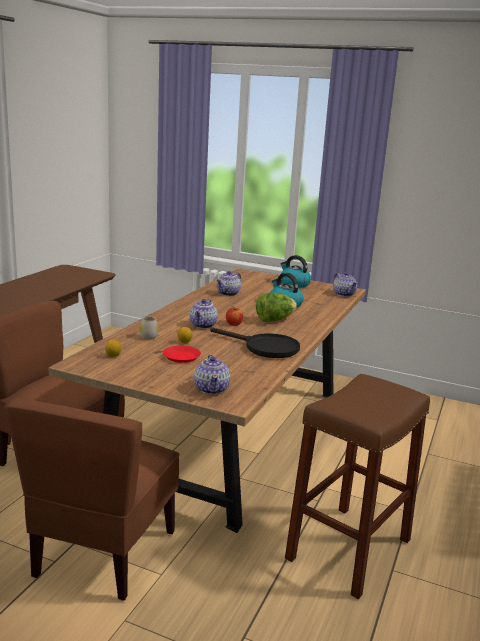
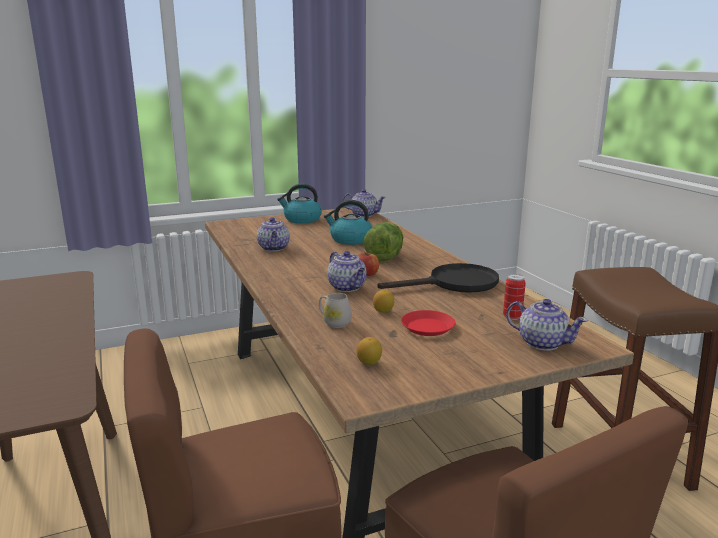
camera: 45 degrees left, 0 degrees up
(238, 374) = (512, 317): none -> can

